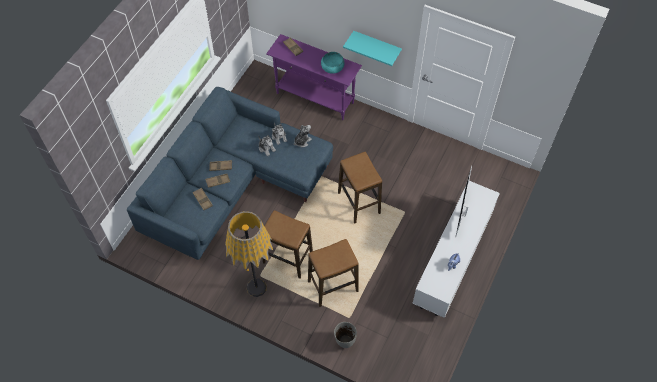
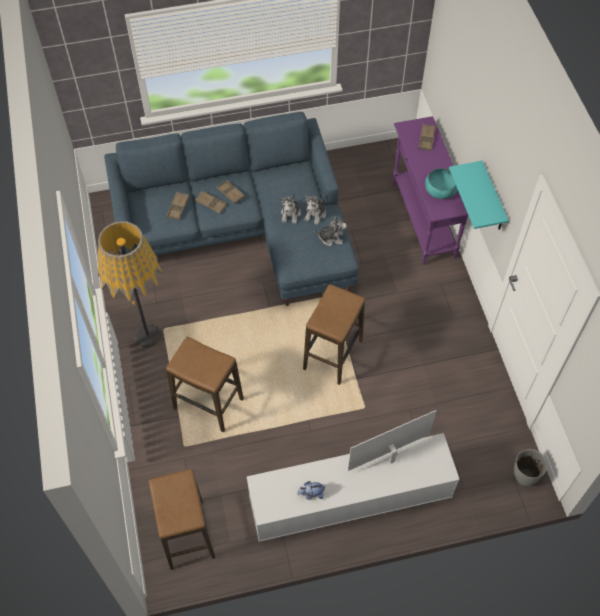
camera: 50 degrees right, 0 degrees up
(288, 258) = (205, 339): stool -> stool (187, 534)
(345, 342) = (152, 462): grey vase -> grey vase (524, 477)

